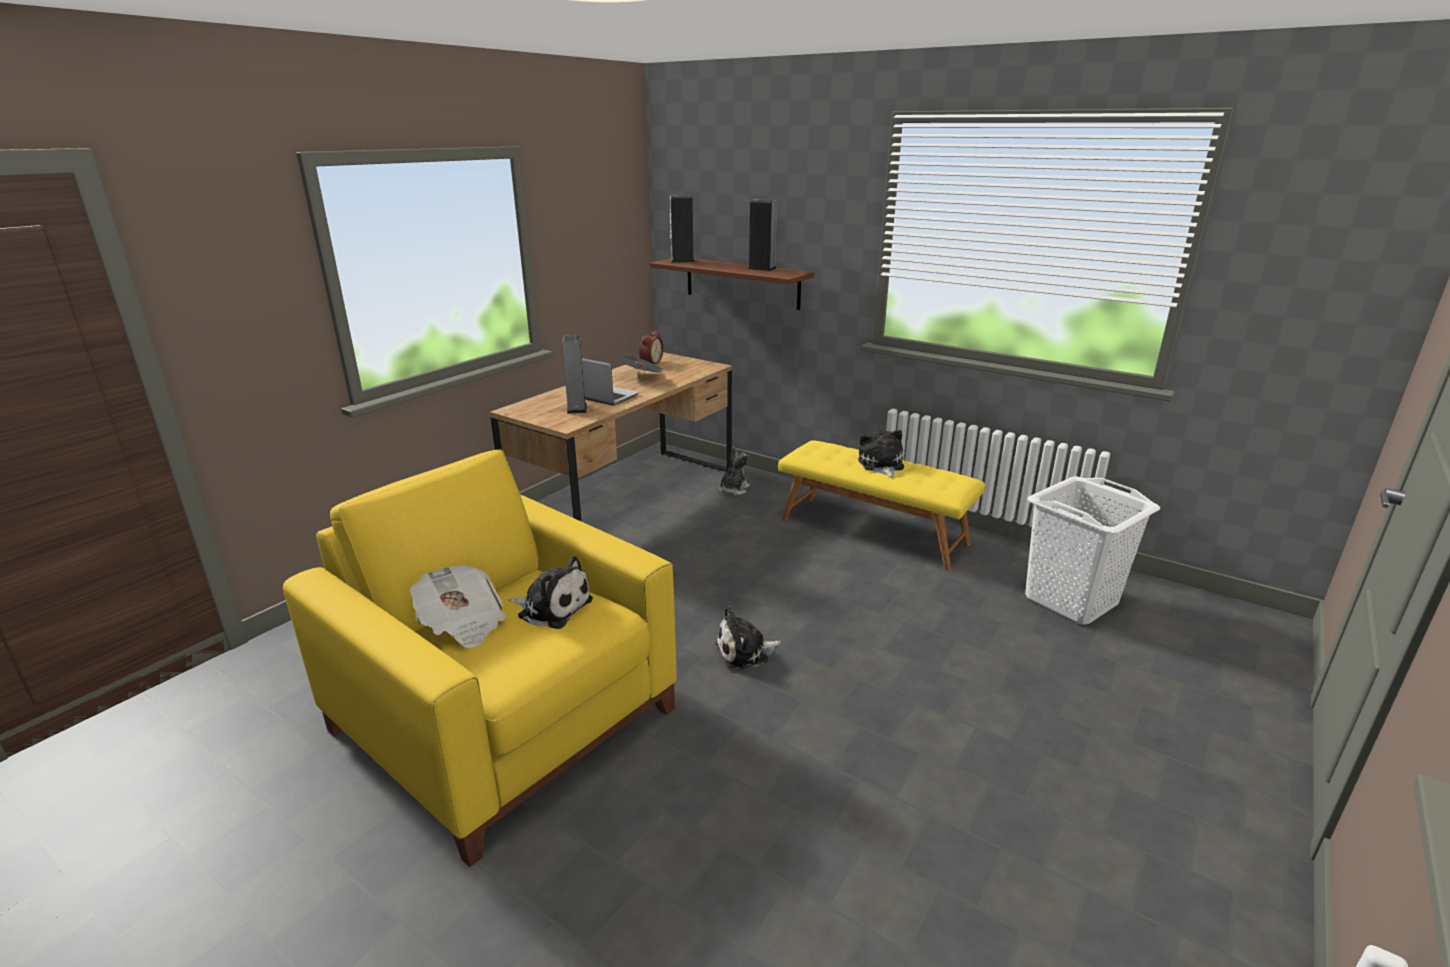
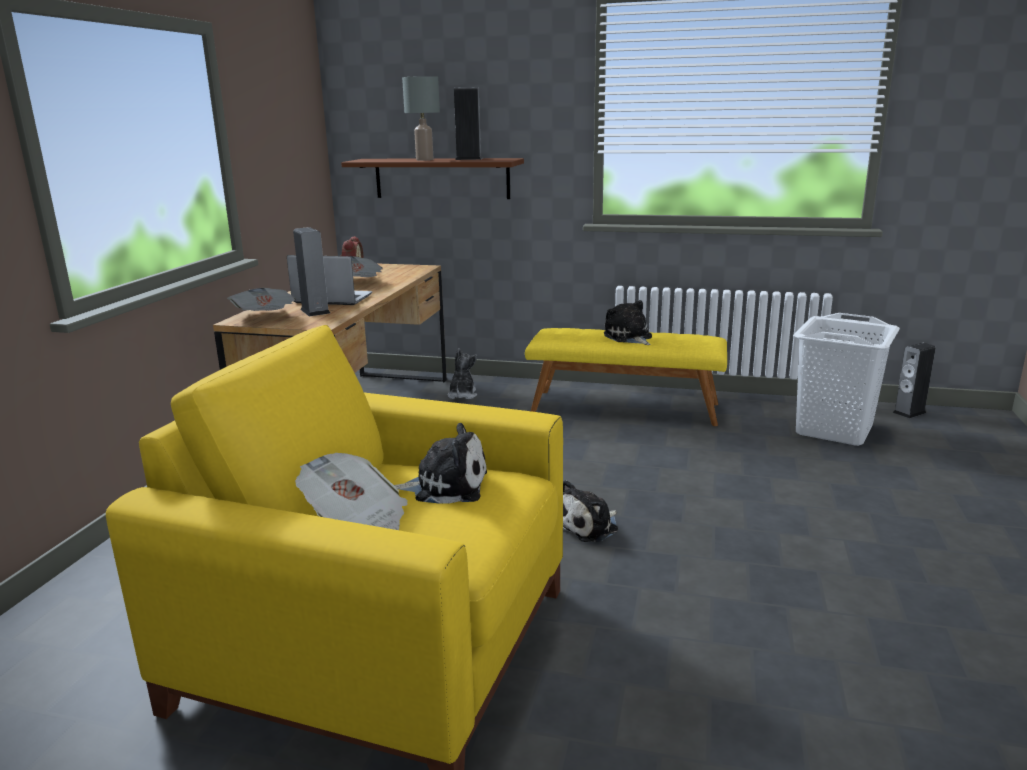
camera: 20 degrees left, 5 degrees down
(533, 410) = (265, 318): none -> newspaper
(682, 261) = (374, 159): speaker -> speaker (909, 412)
(722, 266) = (425, 159): none -> grey table lamp

